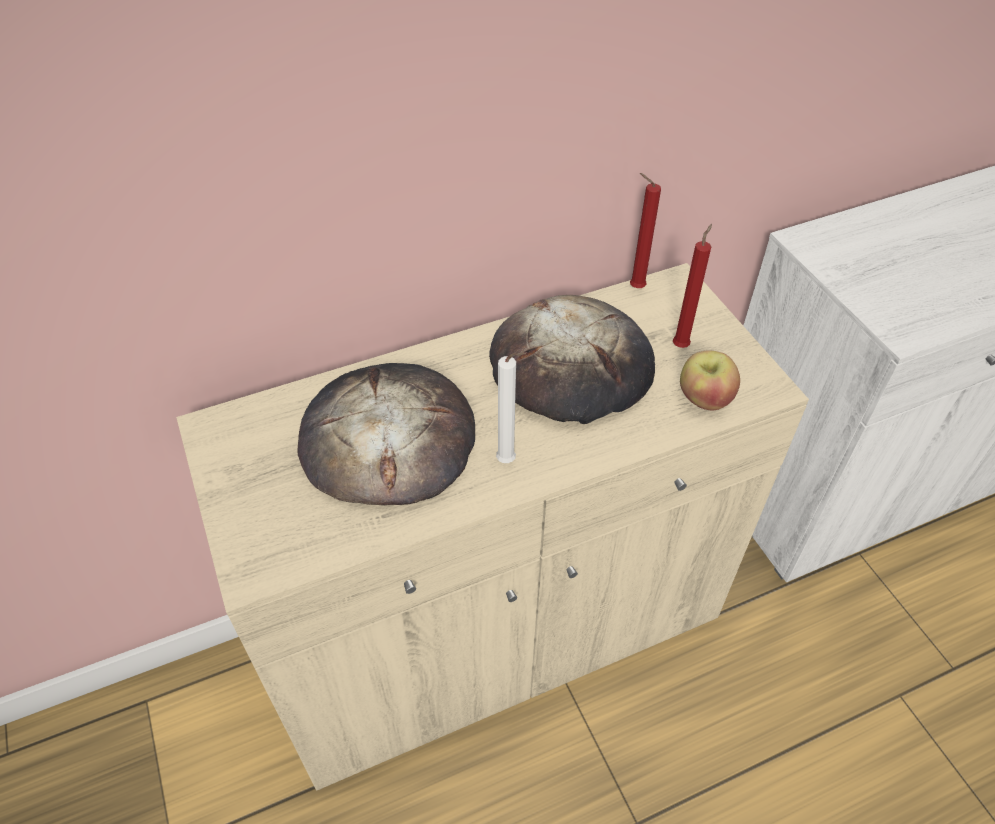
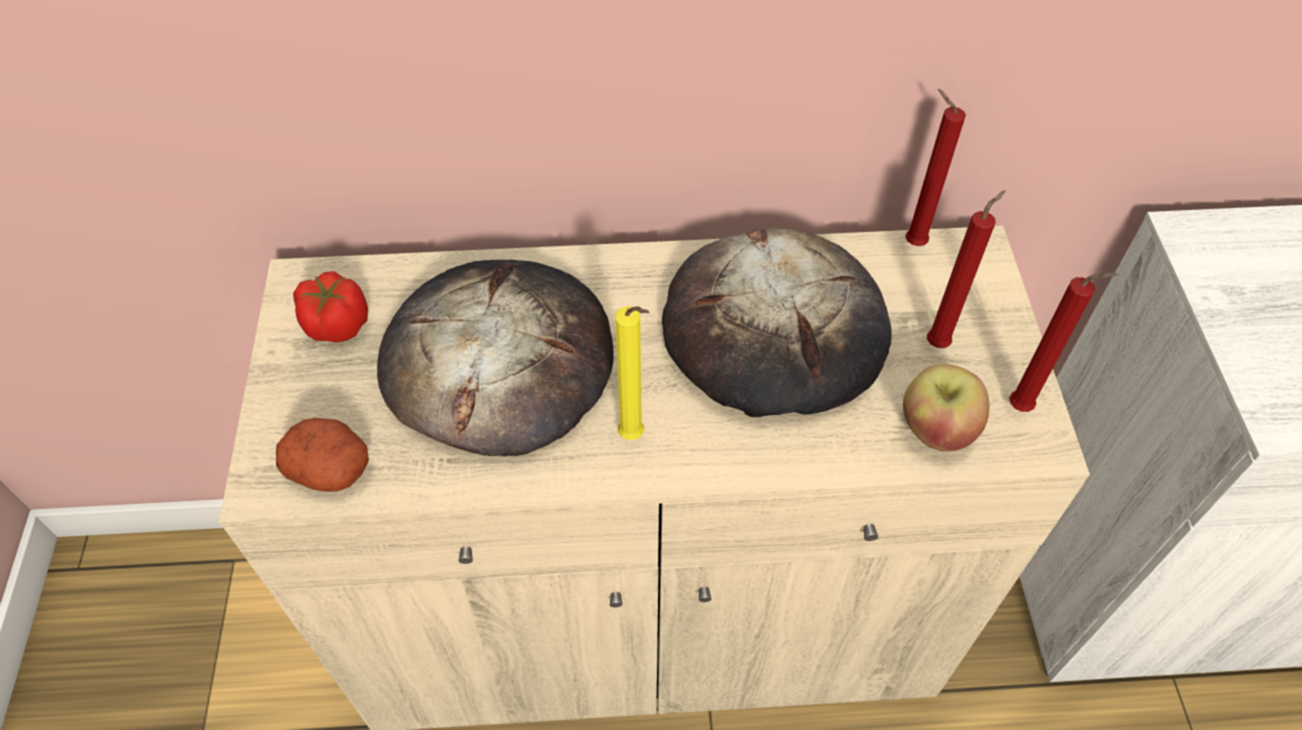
camera: 20 degrees right, 5 degrees up
(252, 448) = (337, 324): none -> tomato
(297, 548) = (332, 468): none -> potato
(509, 461) = (634, 437): white candle -> yellow candle
(751, 370) = (1024, 408): none -> red candle

